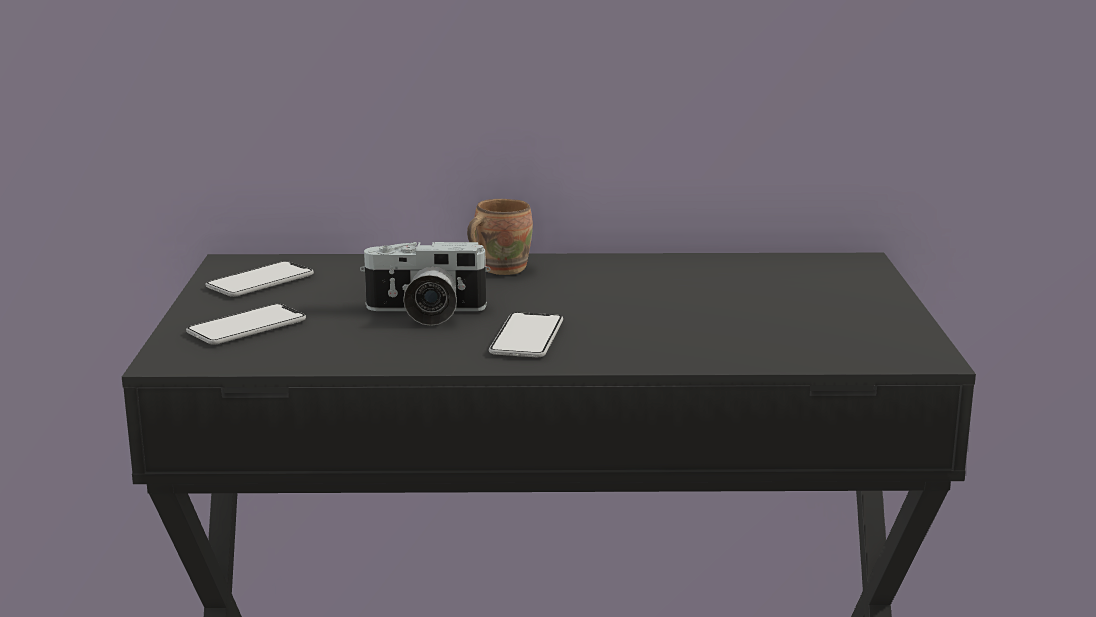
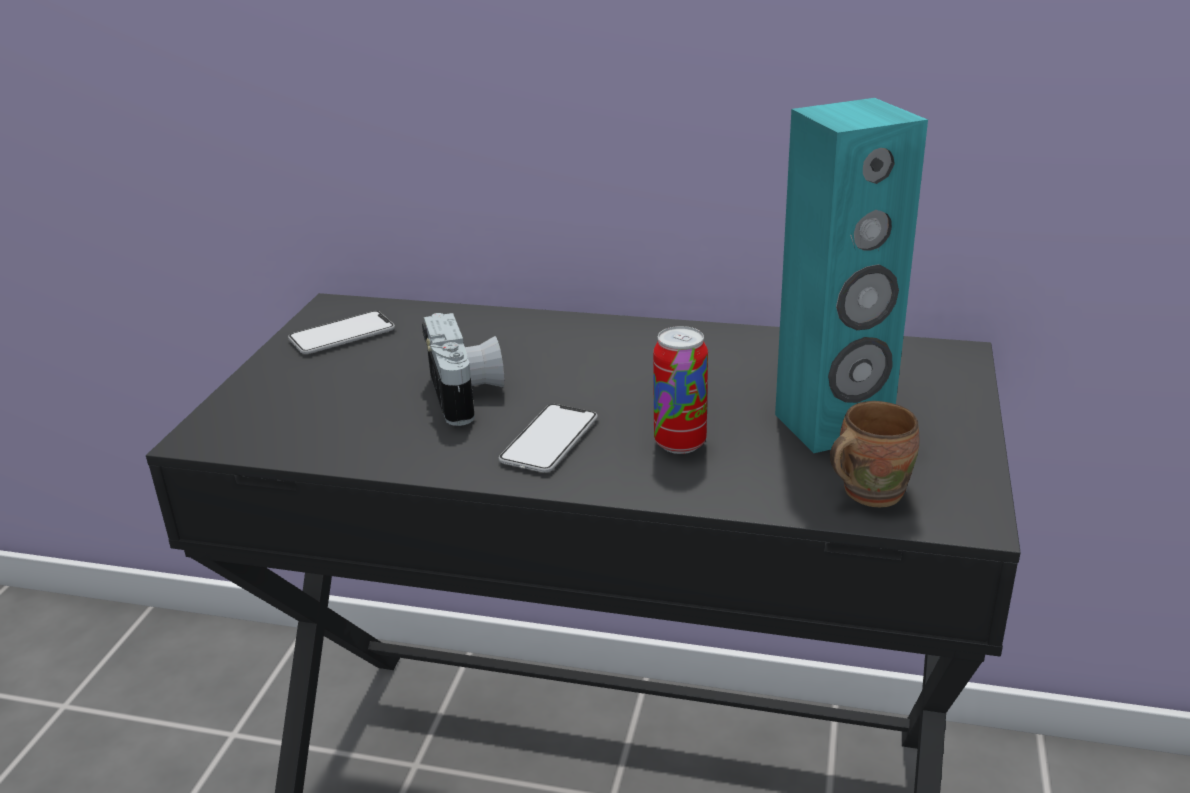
camera: 15 degrees right, 10 degrees up
(247, 327) = (294, 397): phone -> none
(424, 313) = (468, 394): camera -> camera turned 120 degrees counterclockwise
(499, 269) = (574, 335): brown mug -> brown mug (867, 491)
(649, 331) = (680, 443): none -> can
(779, 311) = (833, 425): none -> turquoise speaker

